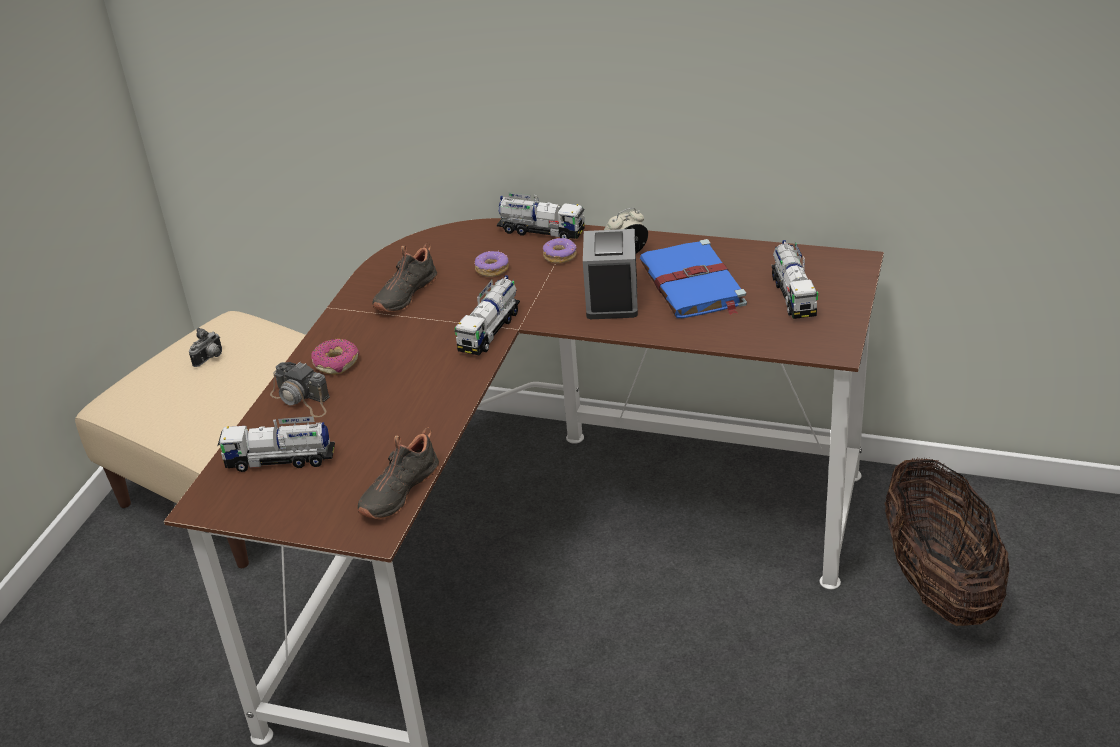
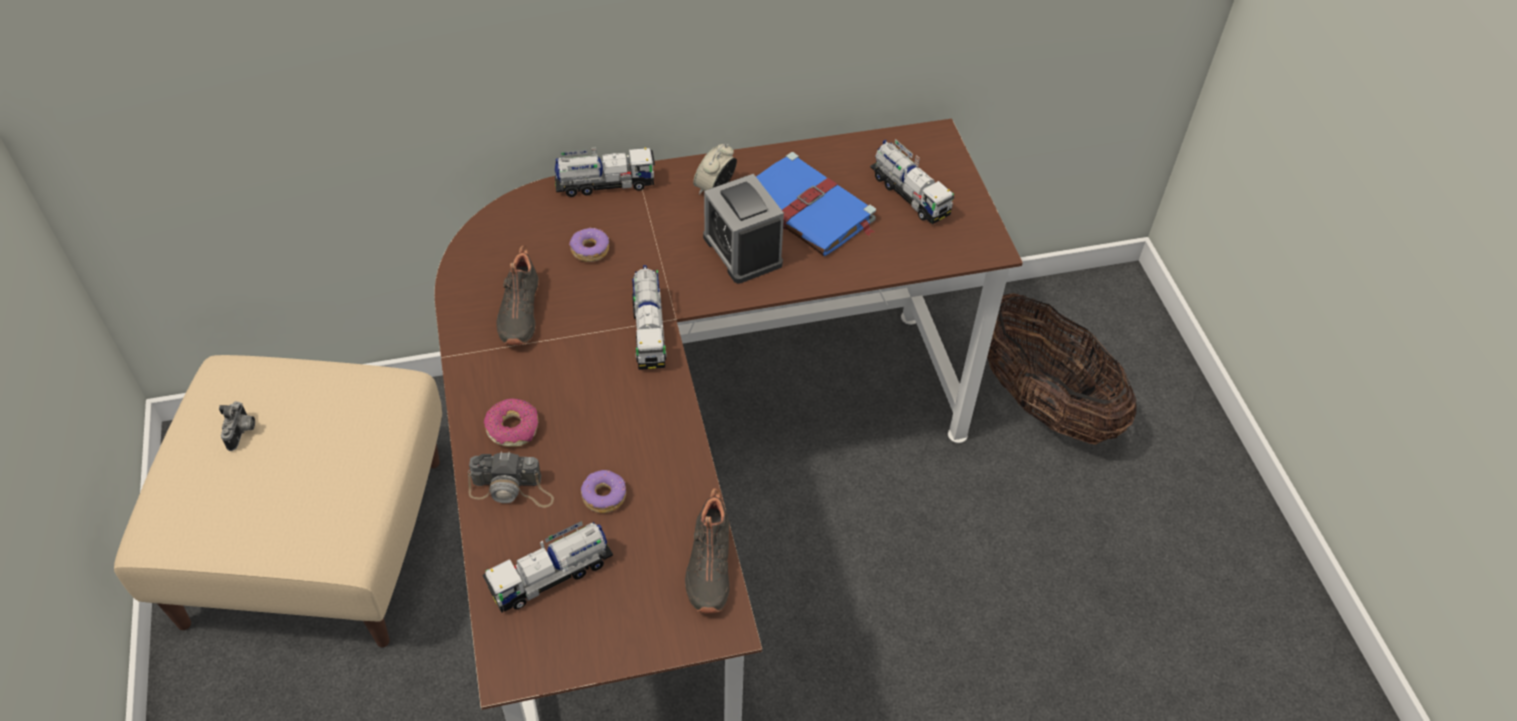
camera: 35 degrees left, 15 degrees up
(560, 256) = (649, 211): donut -> donut (604, 496)

